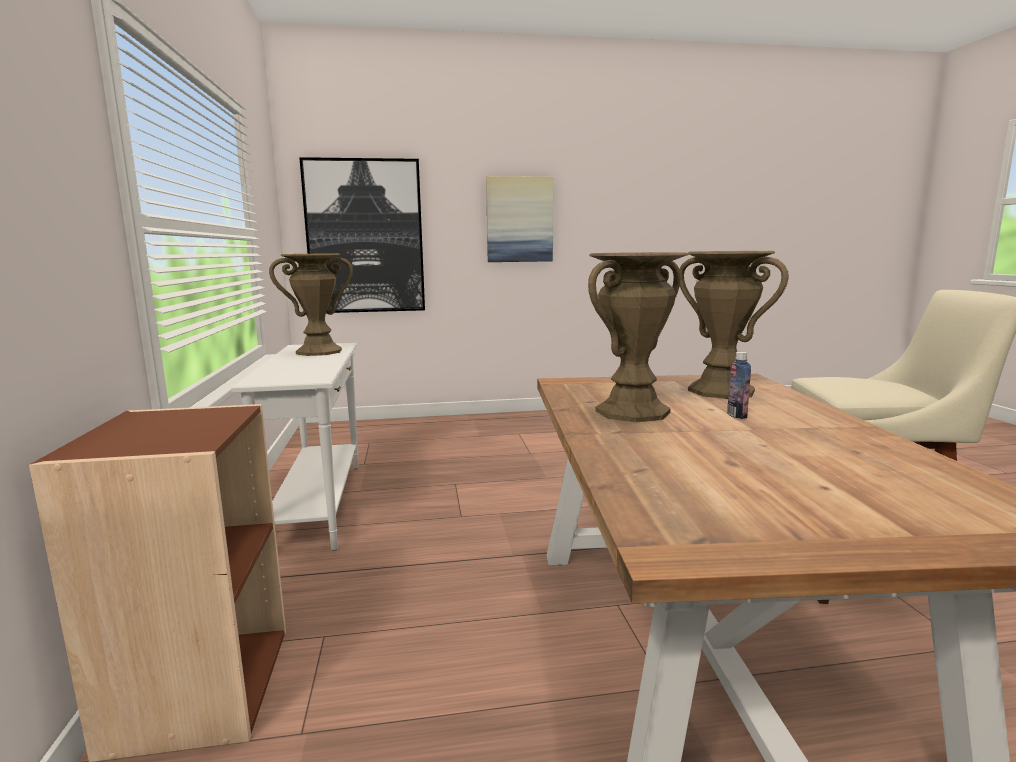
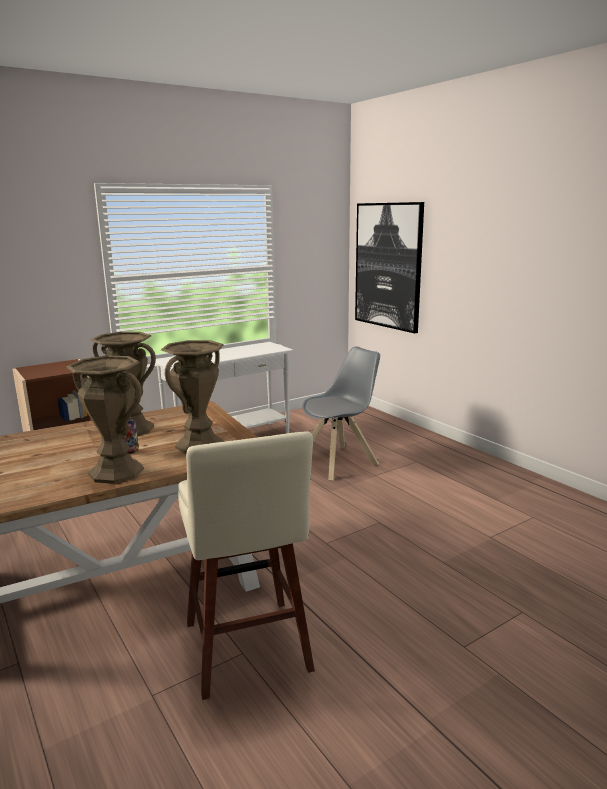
camera: 65 degrees right, 5 degrees up
(319, 352) = (251, 350): brown vase -> brown vase (116, 472)
(478, 460) = (339, 462): none -> grey chair
(519, 220) = (494, 260): picture -> none

